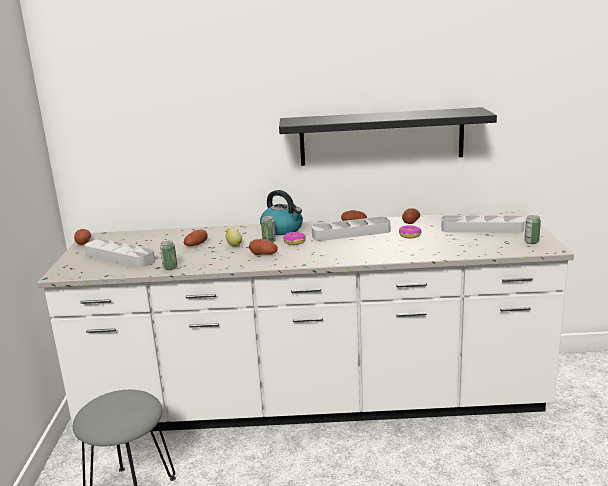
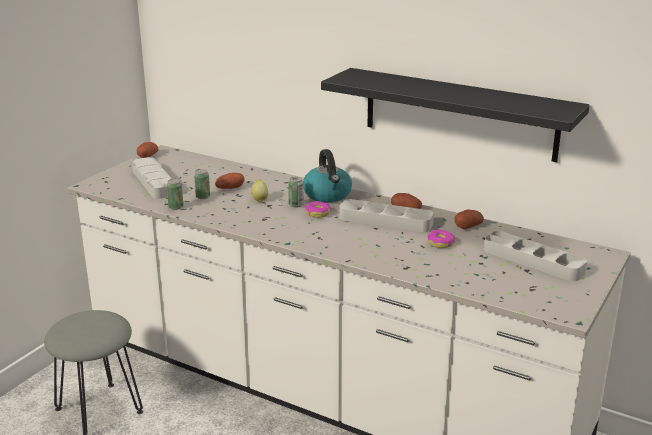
camera: 30 degrees right, 5 degrees up
(264, 254) = (270, 219): potato -> none
(531, 242) = (561, 298): can -> can (202, 197)

